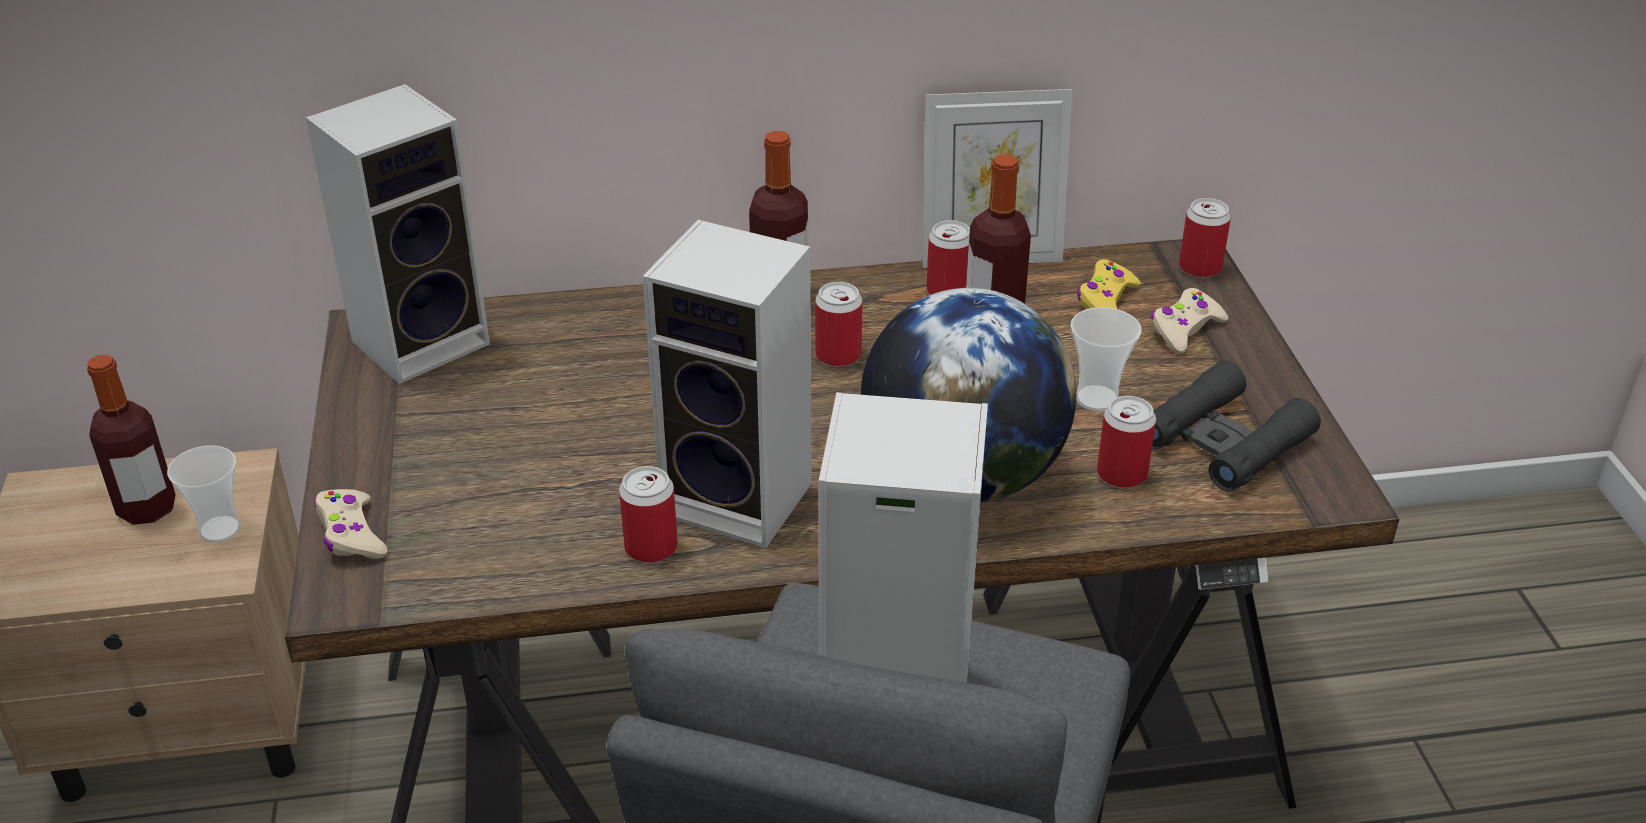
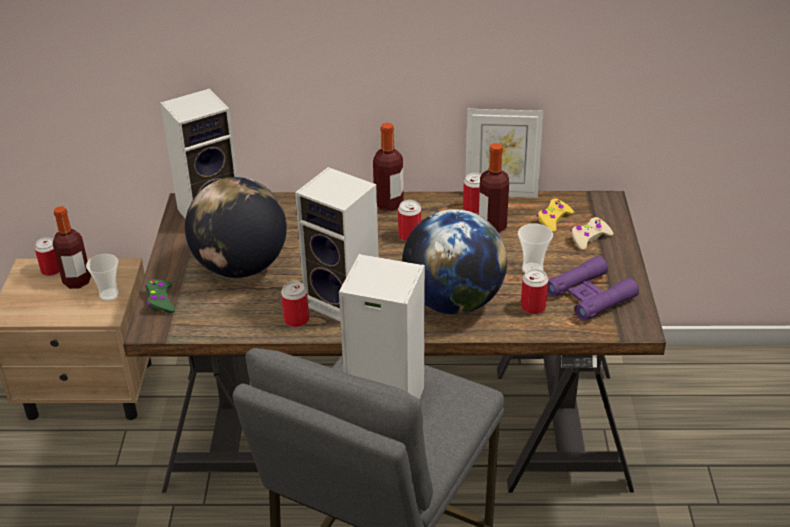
camera: 10 degrees right, 0 degrees up
(351, 534) = (160, 301): beige game controller -> green game controller
(509, 447) = (240, 267): none -> globe
(1200, 268) = (608, 206): can -> can (51, 270)
(1223, 441) = (590, 296): black binoculars -> purple binoculars

